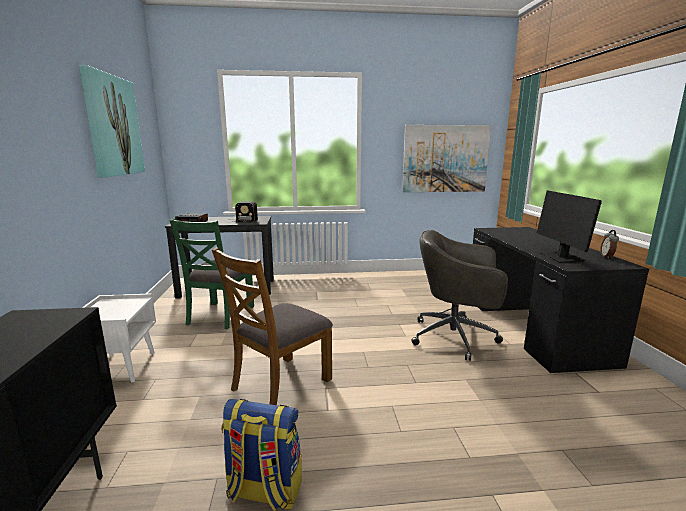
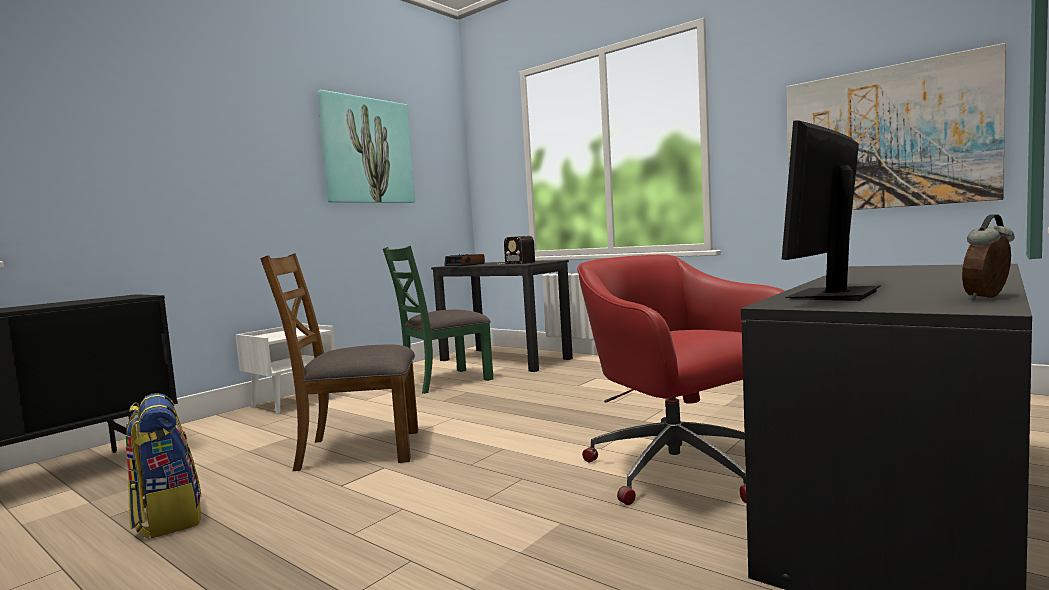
camera: 45 degrees right, 10 degrees down
(456, 337) = (680, 472): grey office chair -> red office chair

